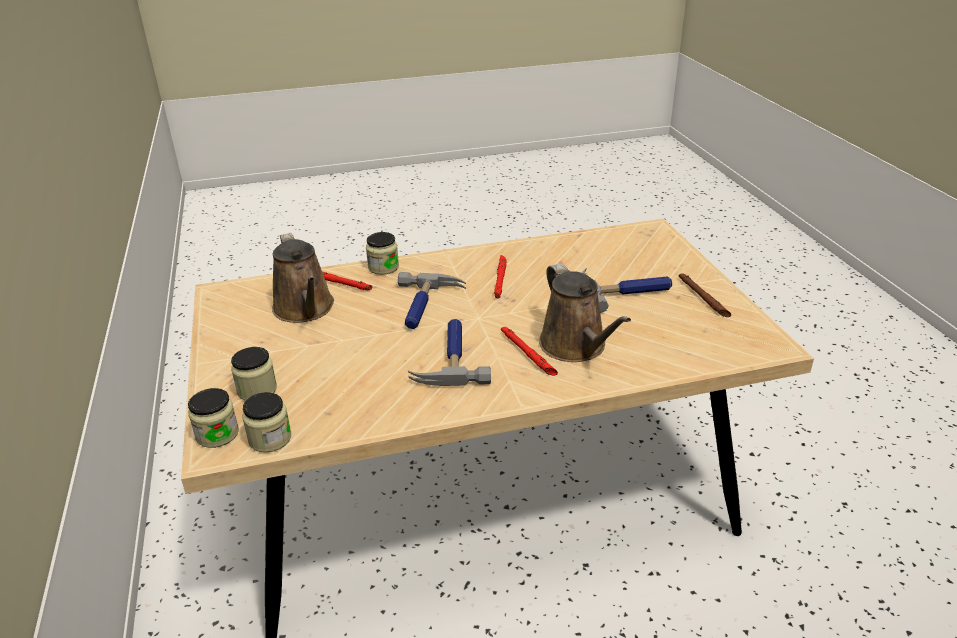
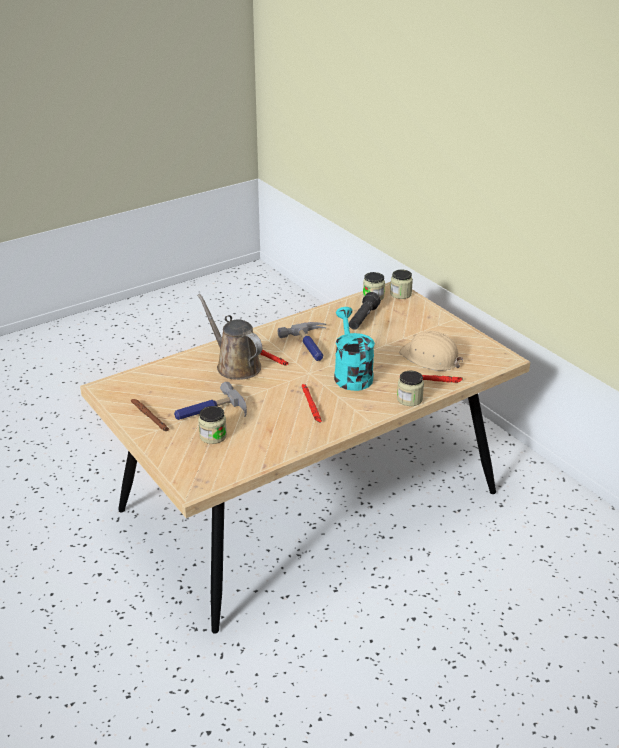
camera: 160 degrees right, 0 degrees up
(257, 390) = (404, 313): jar -> jar (213, 436)
(305, 309) = (430, 358): brown watering can -> beige hard hat
(333, 391) = (363, 319): none -> black flashlight
(425, 306) = (351, 374): hammer -> turquoise watering can

